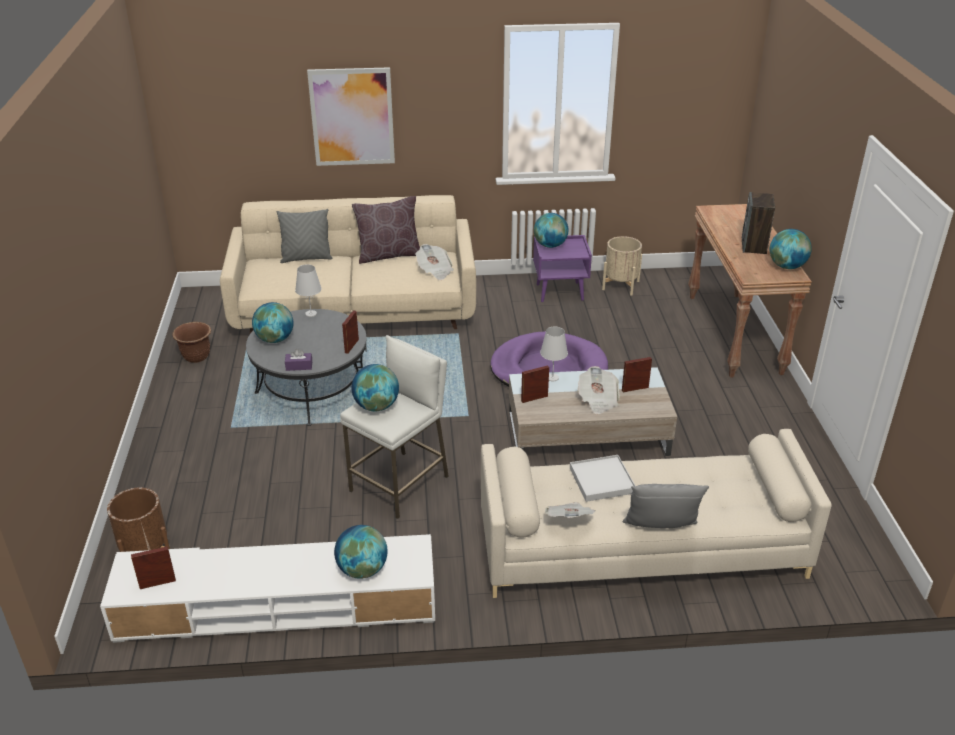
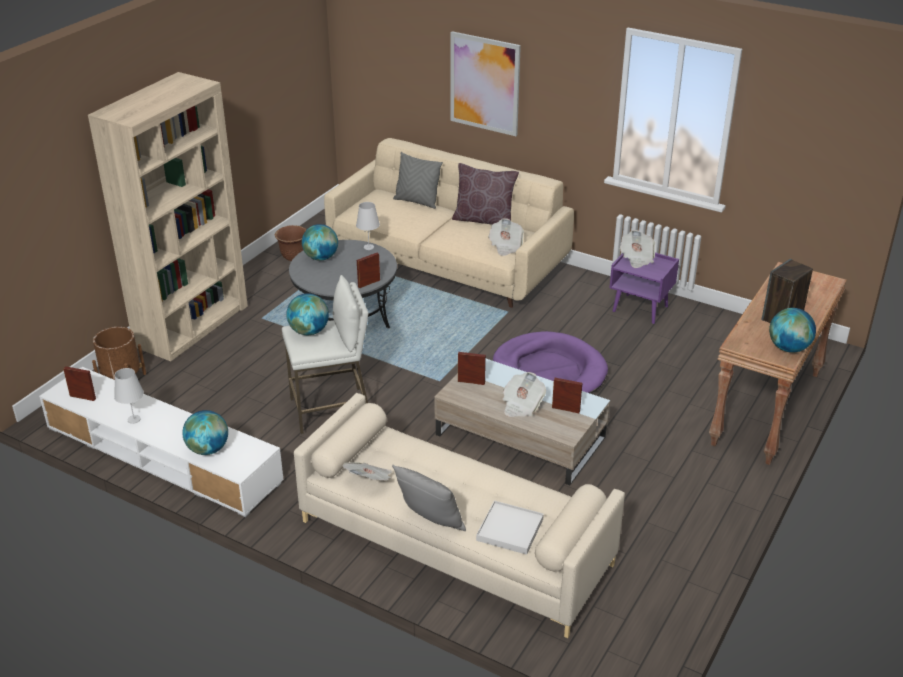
camera: 35 degrees right, 0 degrees up
(161, 464) = (192, 325): none -> beige bookcase
(299, 366) = (314, 284): purple tissue box -> none
(550, 245) = (636, 258): globe -> newspaper
(552, 378) = (506, 372): white table lamp -> white table lamp (133, 419)
(602, 480) = (432, 464): white tray -> white tray (510, 530)
(620, 285) = (706, 323): beige planter -> none

